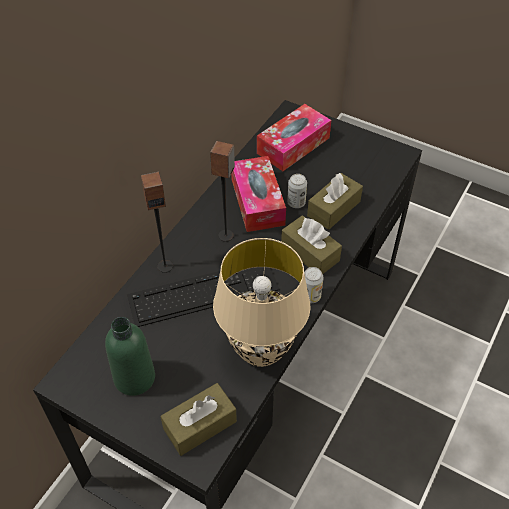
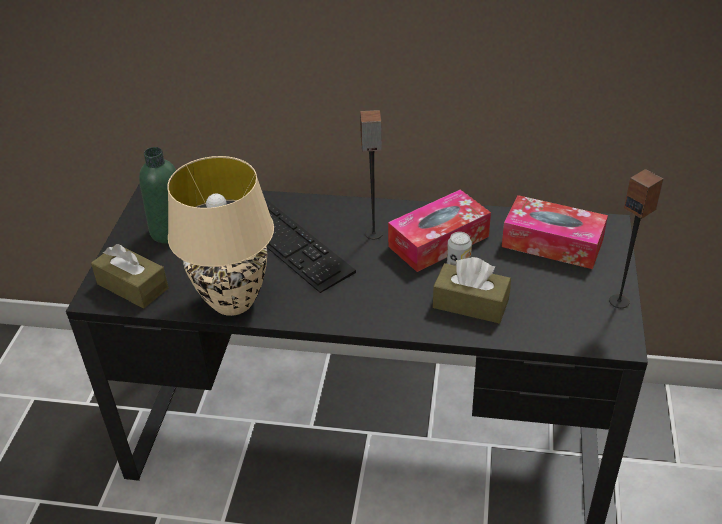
camera: 70 degrees right, 10 degrees down
(165, 266) = (309, 207): speaker -> speaker (619, 301)
(310, 253) = (387, 302): brown tissue box -> none
(310, 296) = (323, 319): can -> none

